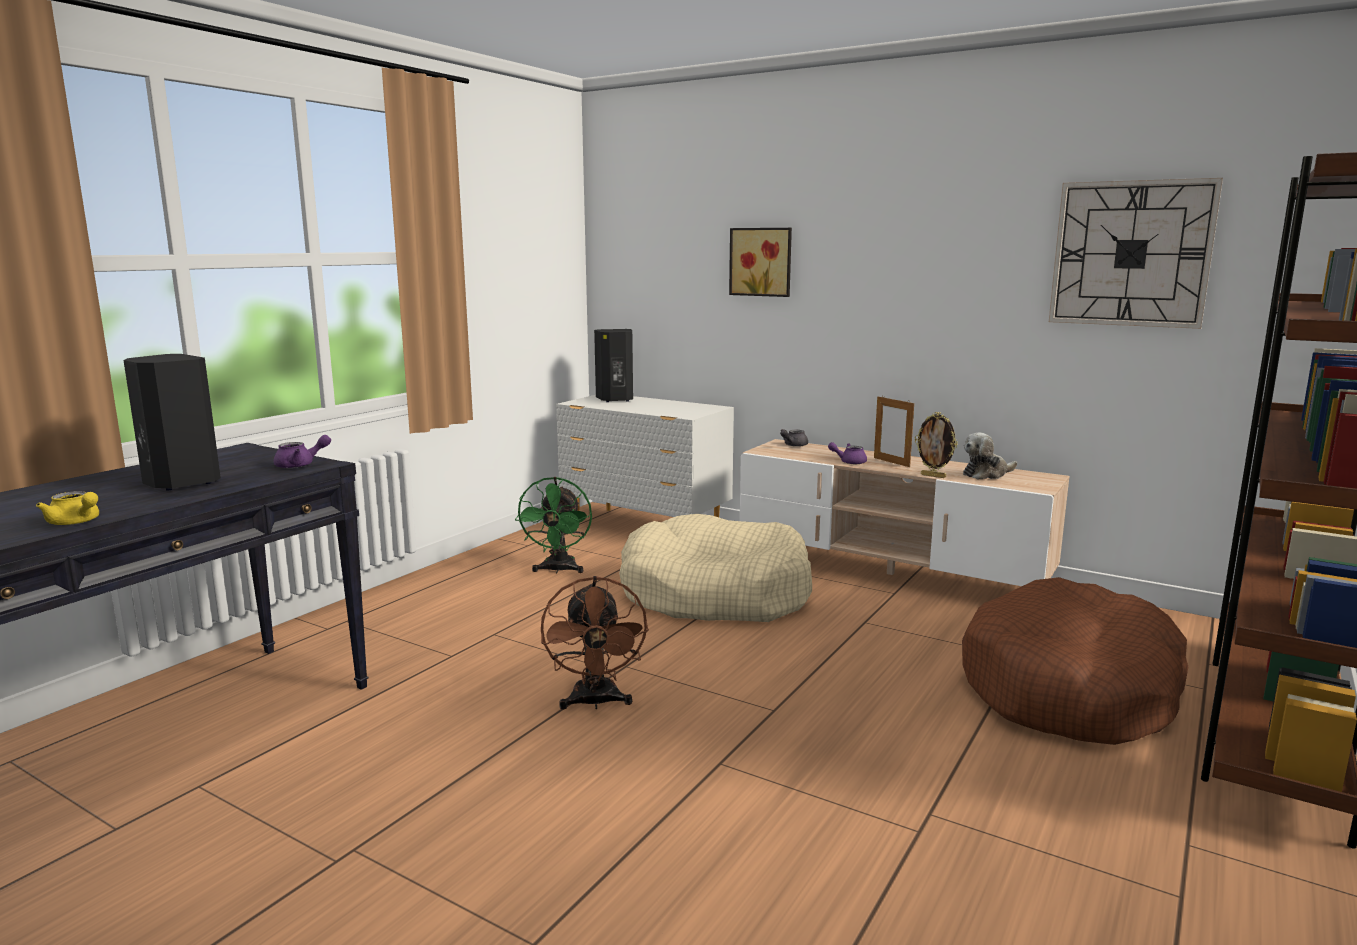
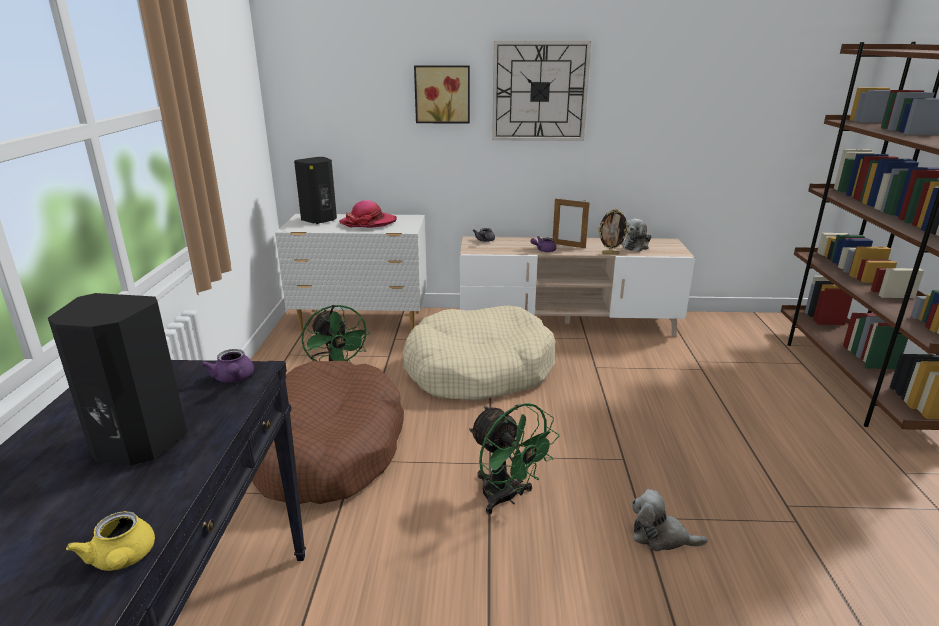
camera: 30 degrees left, 10 degrees up
(76, 523) = (122, 559): yellow teapot -> yellow teapot turned 60 degrees clockwise
(300, 465) = (233, 378): purple teapot -> purple teapot turned 120 degrees clockwise
(595, 702) = (506, 498): brown fan -> green fan
(659, 406) = (368, 223): none -> hat
(718, 785) = (661, 536): none -> plush toy
(1070, 689) = (749, 384): brown dog bed -> brown dog bed (326, 449)
(1131, 254) = (720, 86): wall clock -> wall clock (539, 91)

